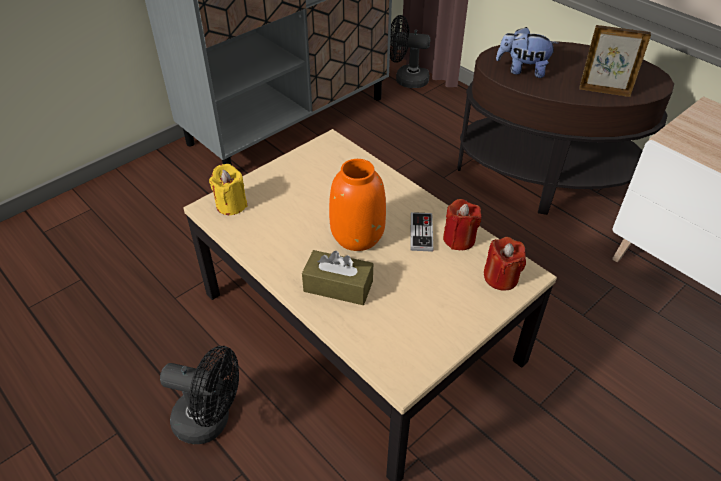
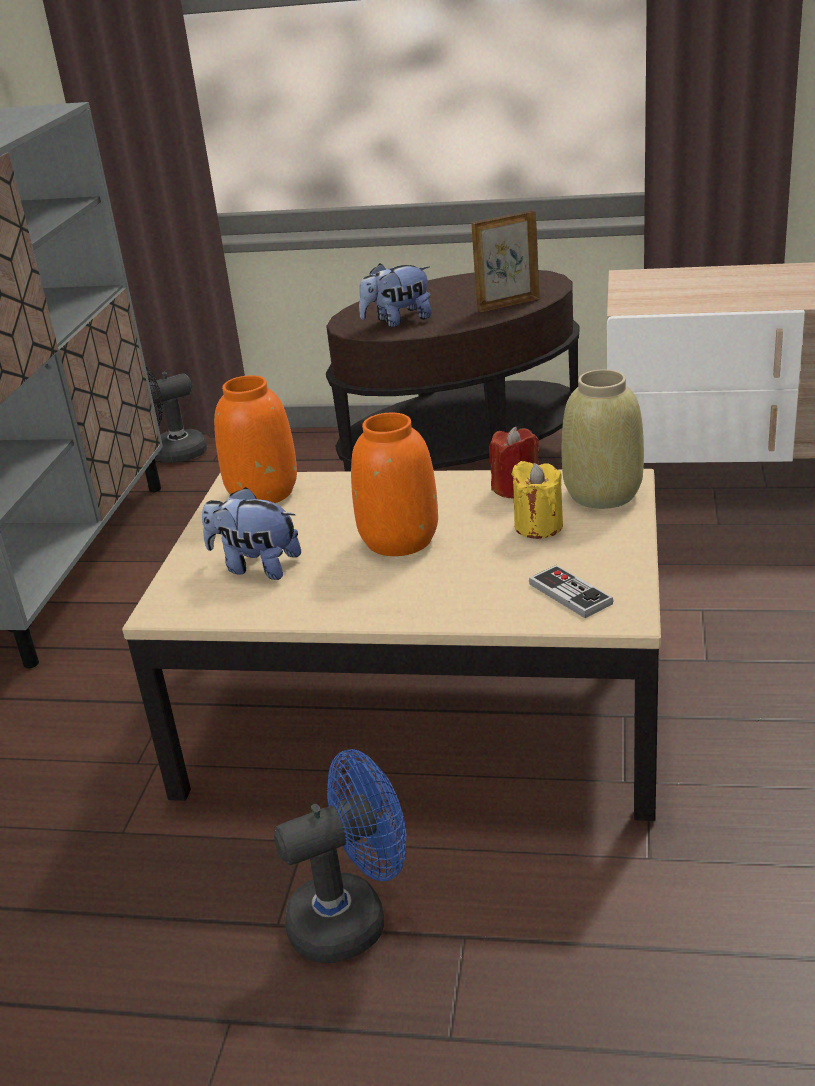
camera: 35 degrees left, 15 degrees down
(210, 421) = (352, 918): black fan -> blue fan
(231, 205) = (191, 593): yellow candle -> yellow candle (538, 526)
(275, 207) = (256, 566): none -> plush toy
(334, 156) = (262, 492): none -> orange vase
(338, 286) = (442, 588): brown tissue box -> none
(421, 233) = (468, 503): game controller -> game controller (570, 594)
(501, 277) = (603, 494): red candle -> beige vase

